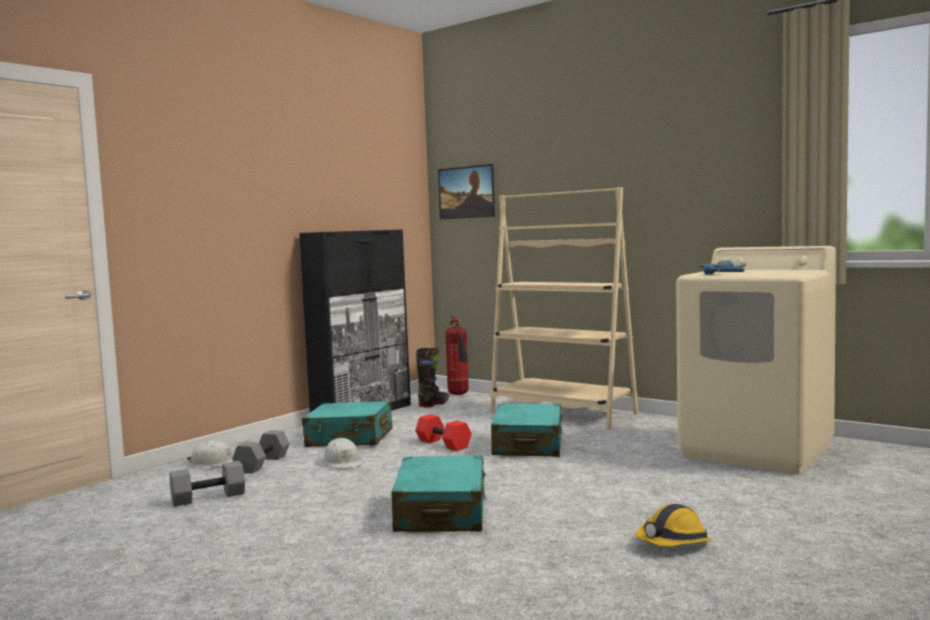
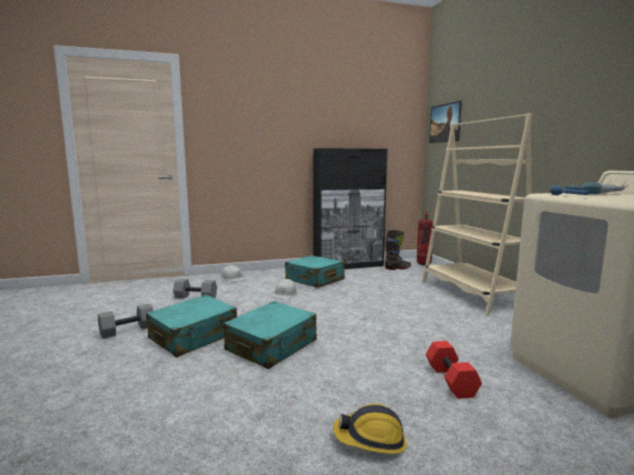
camera: 35 degrees right, 5 degrees up
(262, 463) = (250, 284): grey dumbbell -> grey dumbbell (128, 330)
(442, 444) = (355, 297): red dumbbell -> red dumbbell (449, 380)
(528, 445) = (407, 312): turquoise suitcase -> turquoise suitcase (194, 336)

